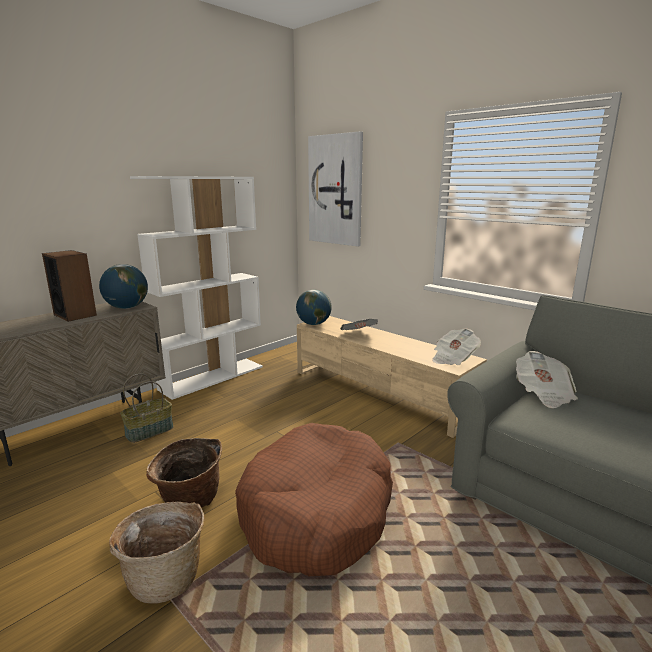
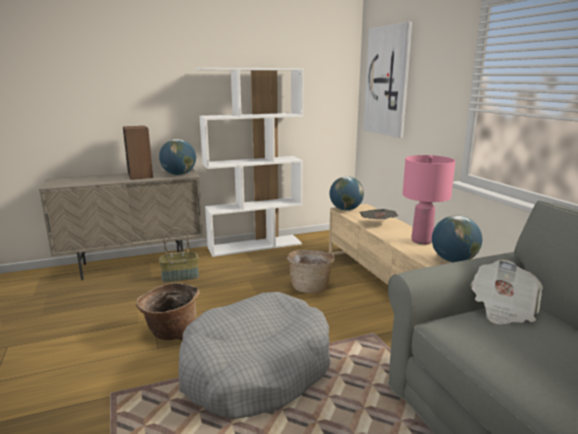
camera: 25 degrees right, 0 degrees up
(166, 576) = (119, 378): basket -> basket (310, 287)
(317, 512) = (256, 369): brown dog bed -> grey dog bed
(411, 345) = (422, 241): none -> pink table lamp
(453, 359) = (453, 261): newspaper -> globe

